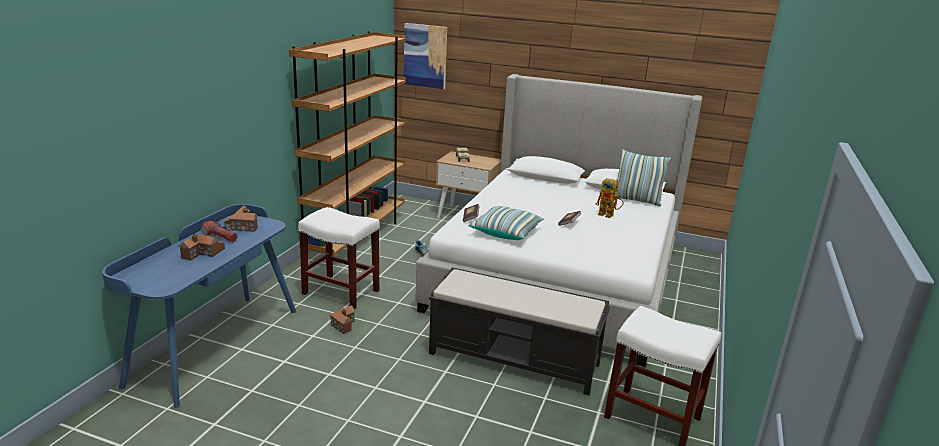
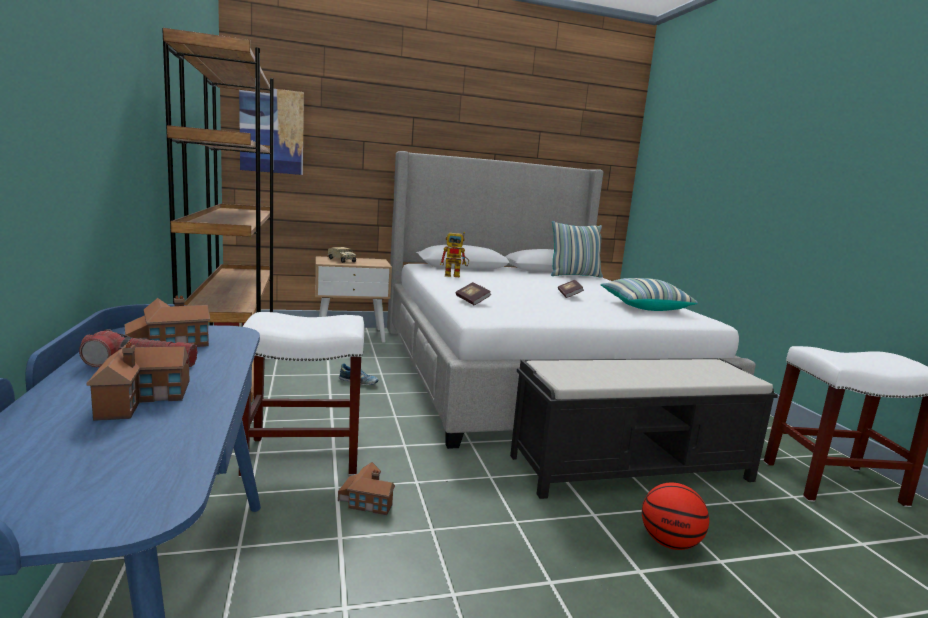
camera: 35 degrees left, 10 degrees down
(463, 398) = (669, 543): none -> basketball
(506, 232) = (535, 308): pillow -> pillow (644, 307)
(609, 215) = (583, 286): toy robot -> toy robot (456, 276)

